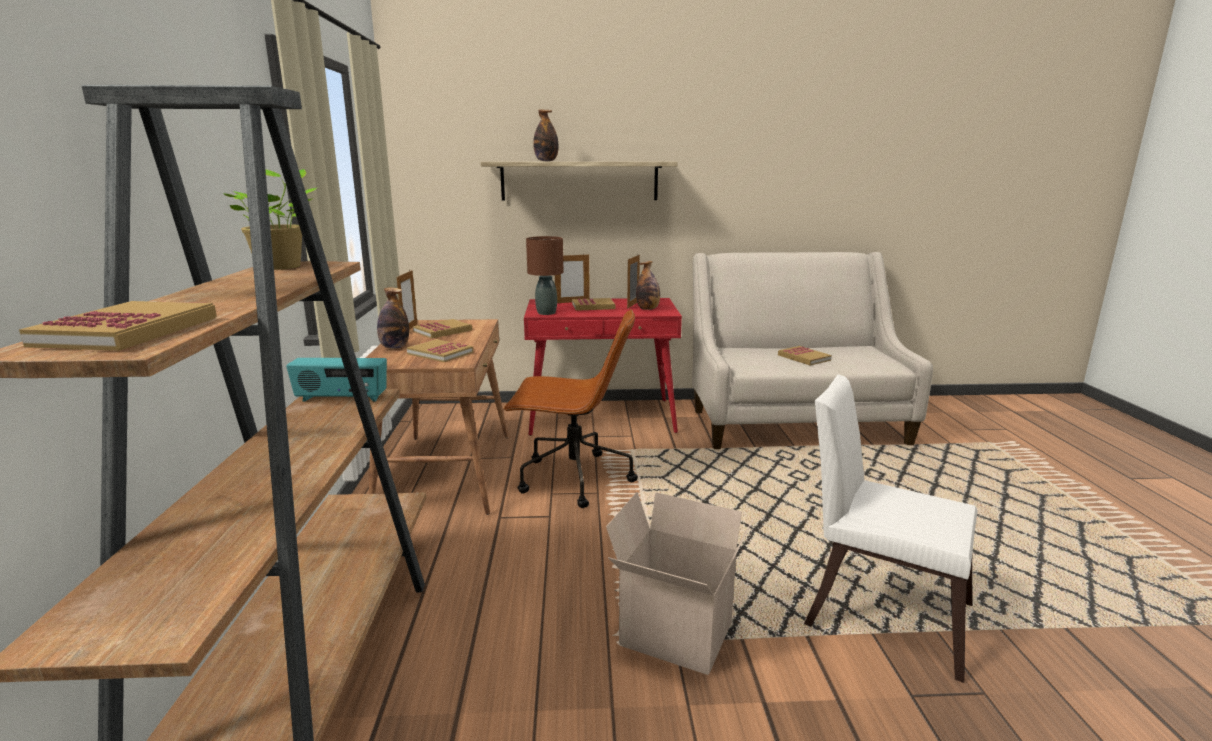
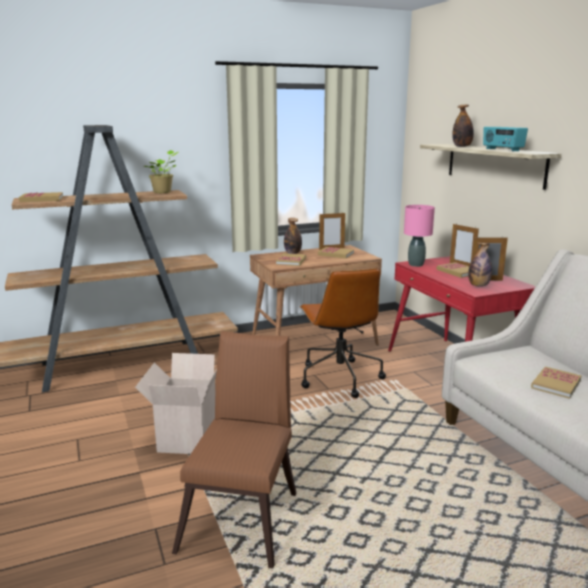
camera: 70 degrees right, 0 degrees up
(341, 399) = (197, 259): radio -> radio (502, 150)
(546, 313) = (415, 264): brown table lamp -> pink table lamp
(877, 609) = (243, 515): white chair -> brown chair

